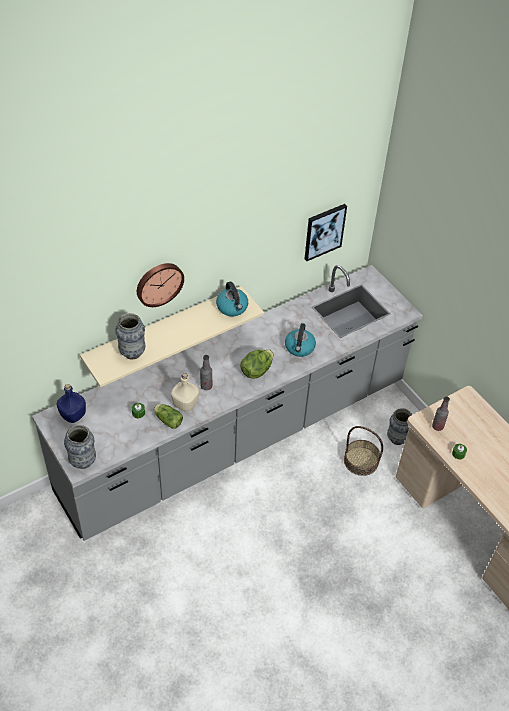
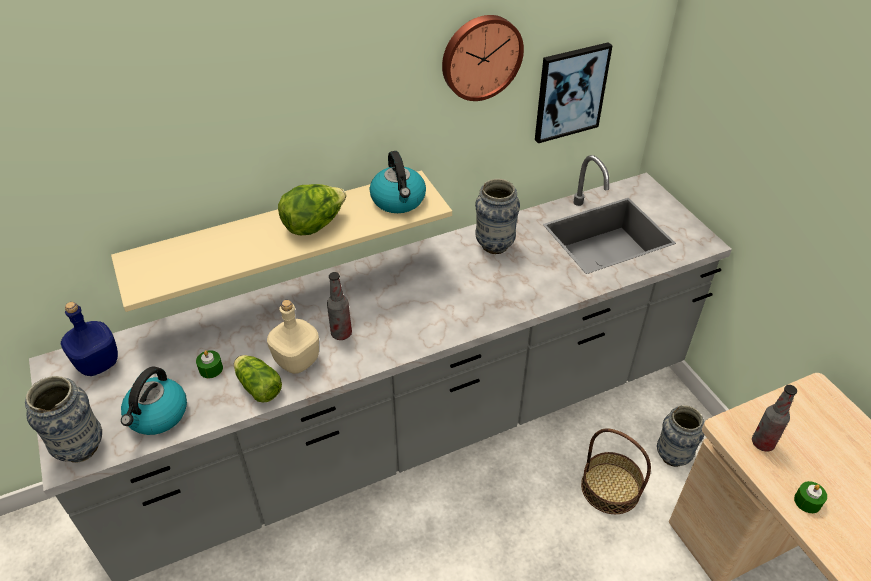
camera: 10 degrees right, 5 degrees down
(132, 353) = (202, 258): vase -> vase (494, 245)
(159, 283) = (257, 134): wall clock -> wall clock (480, 56)
(256, 370) = (434, 315): lettuce -> lettuce (314, 225)
(299, 348) = (515, 284): kettle -> kettle (157, 415)

